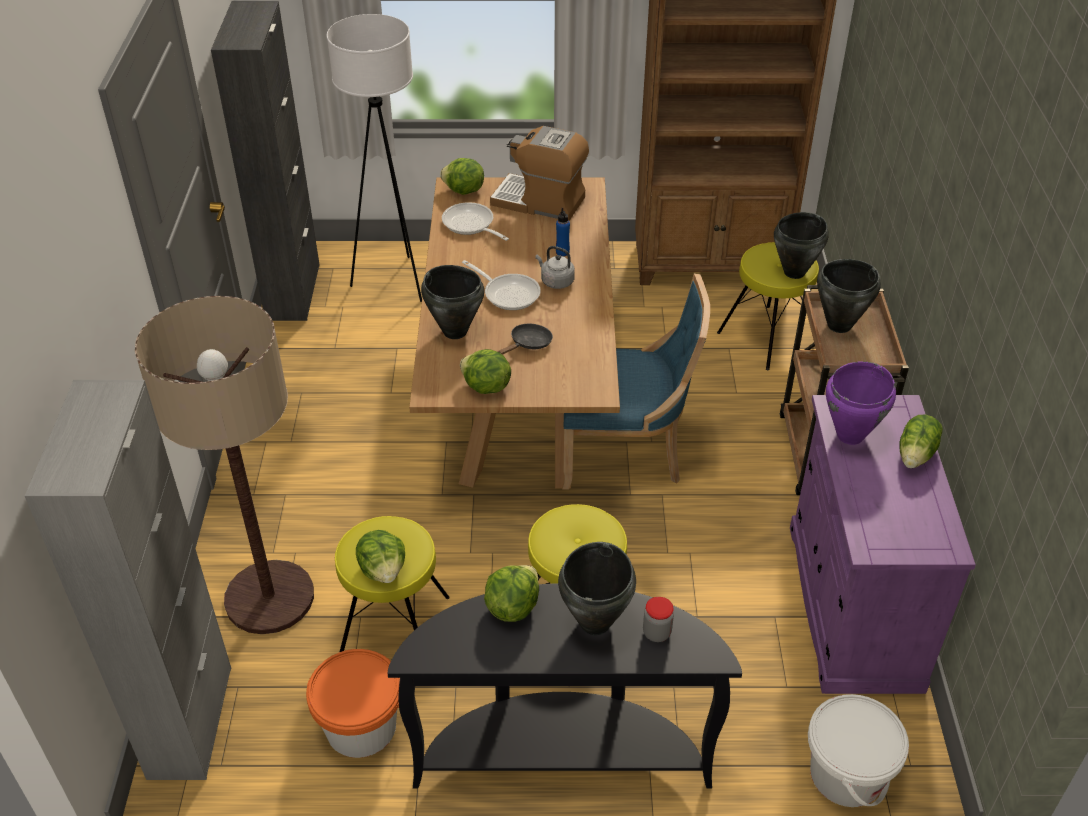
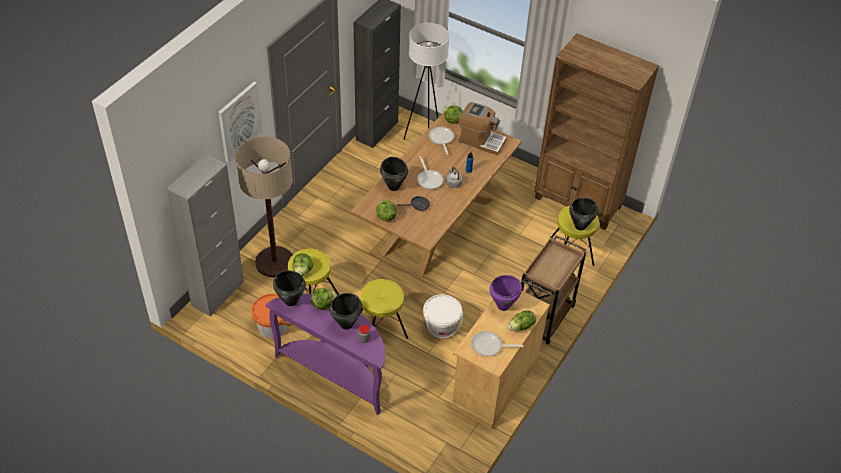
camera: 30 degrees right, 5 degrees up
(103, 290) = (239, 121): none -> picture
(540, 202) = (481, 141): coffee machine -> coffee machine turned 150 degrees clockwise
(562, 752) = (335, 373): black console table -> purple console table
(626, 453) = (458, 273): blue chair -> none
(838, 325) = (552, 259): black cooking pot -> black cooking pot (290, 301)
(846, 774) = (432, 438): white bucket -> white bucket (441, 327)
(852, 605) = (494, 382): purple cabinet -> beige cabinet
(902, 518) = (489, 346): none -> frying pan

